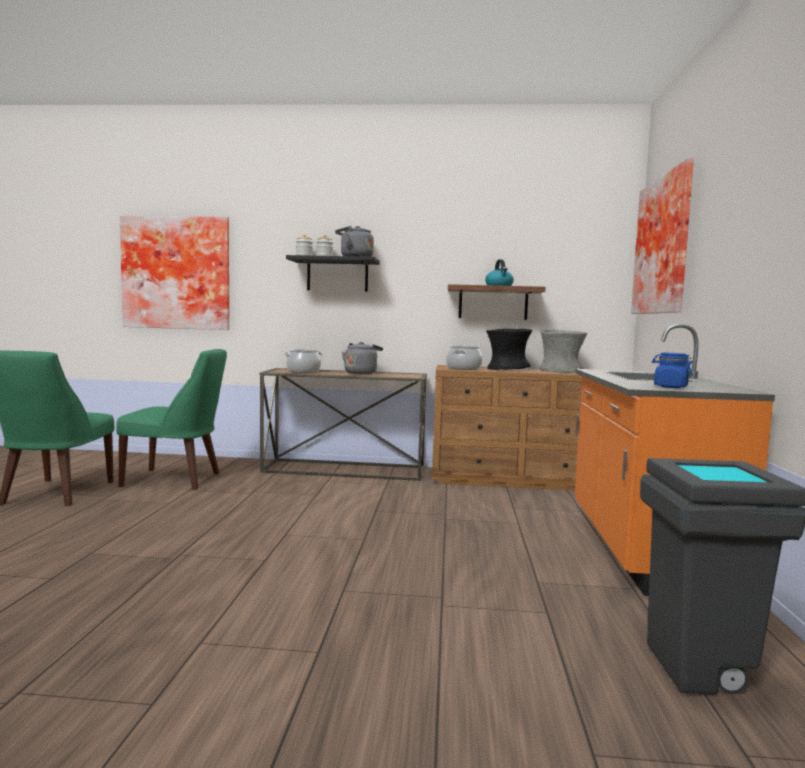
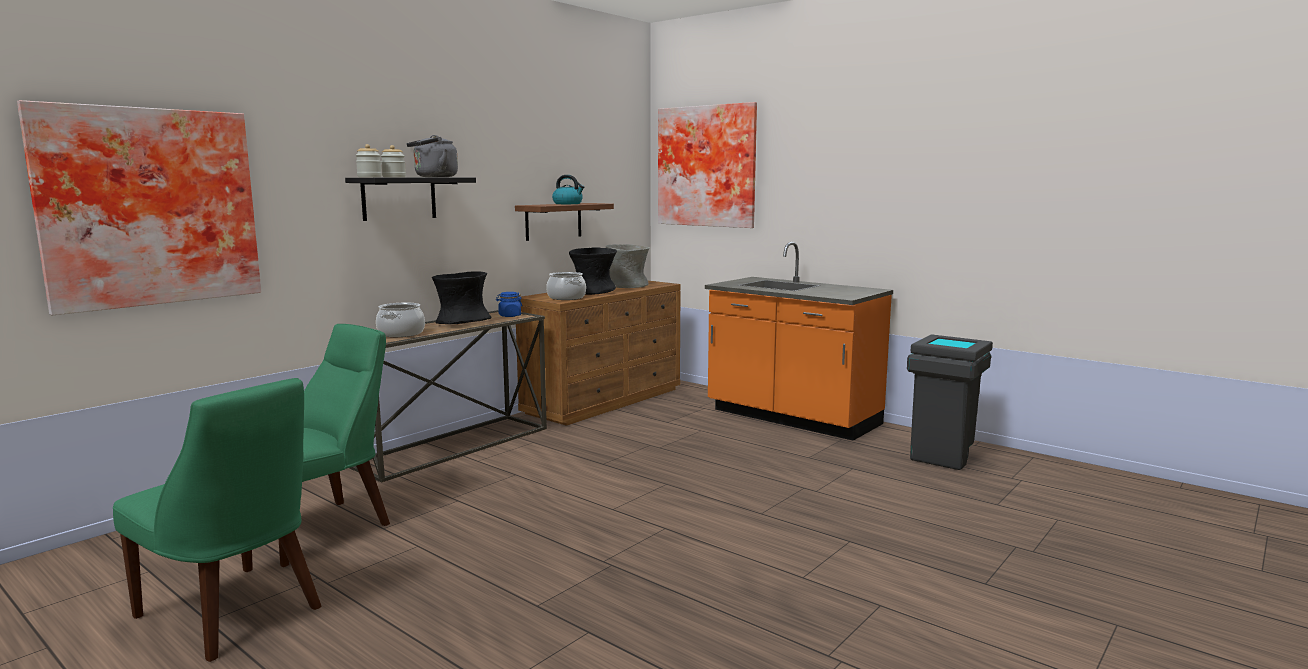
camera: 55 degrees left, 5 degrees up
(361, 373) = (462, 322): grey kettle -> black vase
(670, 387) = (847, 293): blue jar -> blue jar (509, 316)

